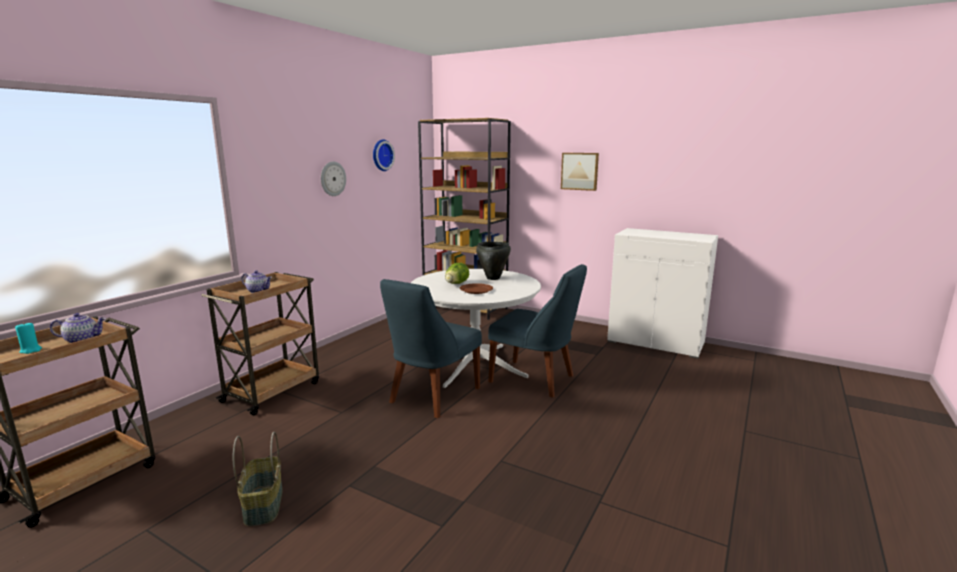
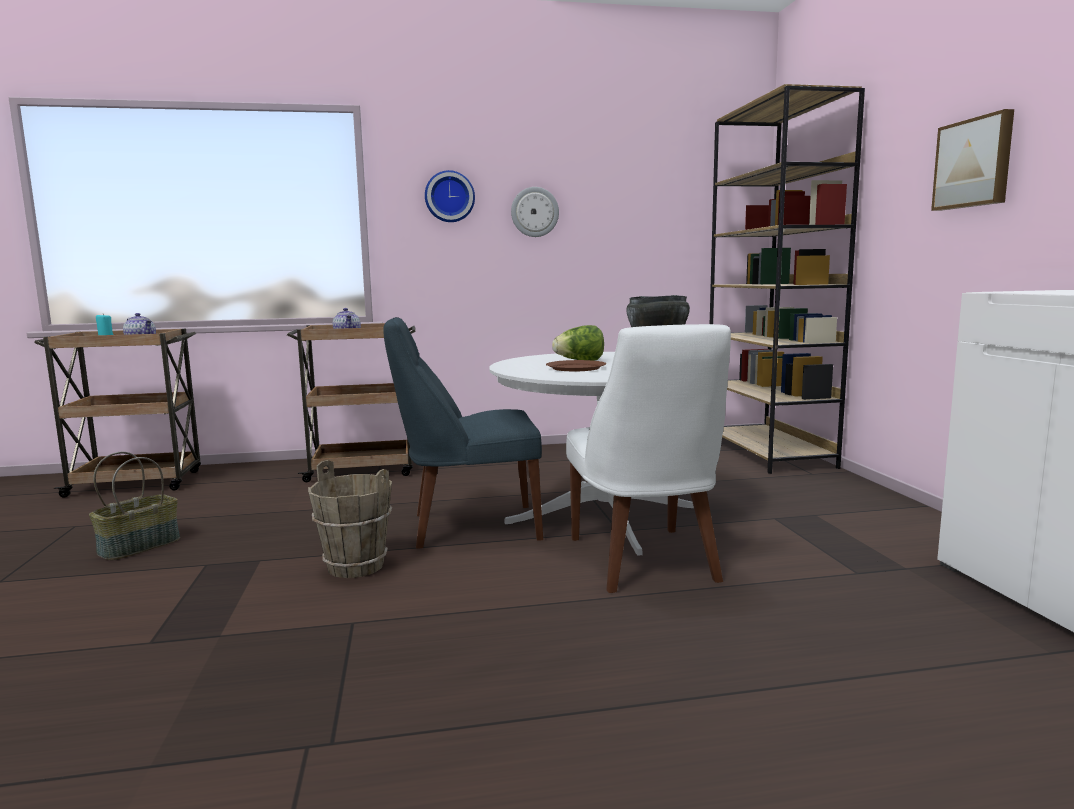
camera: 50 degrees right, 5 degrees down
(381, 155) = (638, 180): wall clock -> wall clock (449, 197)
(434, 440) = (355, 566): none -> brown bucket
(535, 379) = (645, 562): blue chair -> white chair

